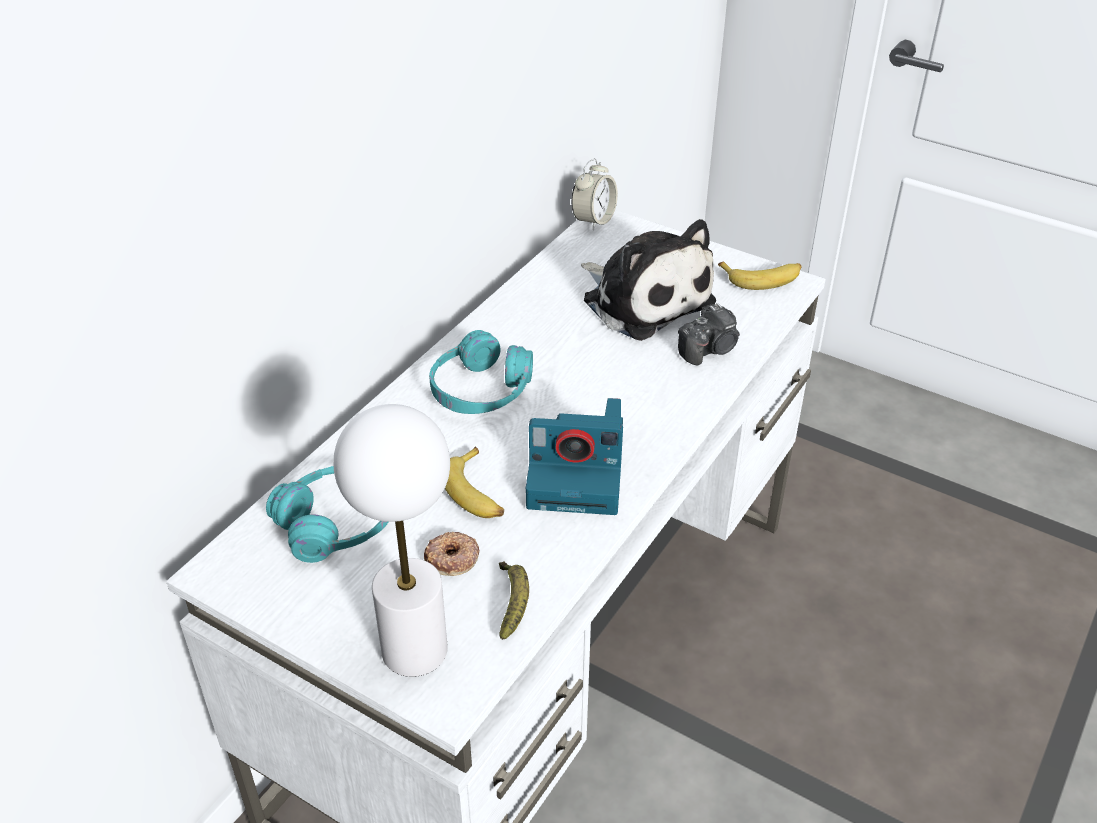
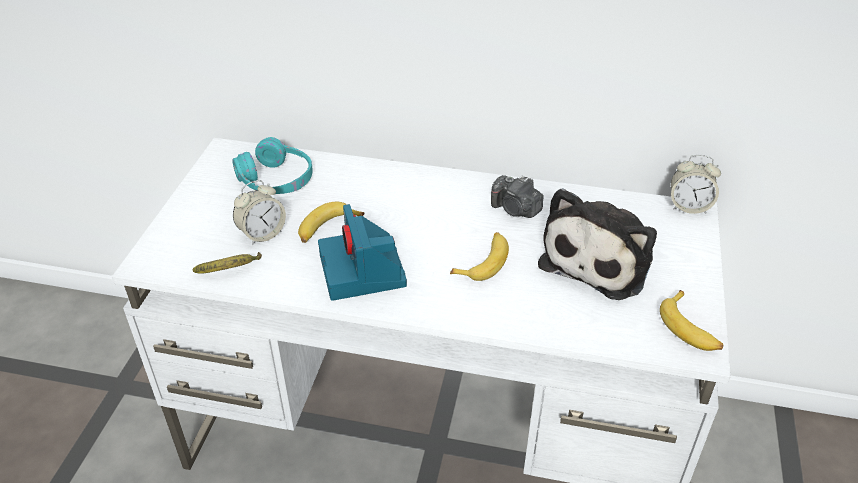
camera: 70 degrees right, 0 degrees up
(414, 650) = (181, 239): white table lamp -> none
(452, 558) = (262, 234): donut -> alarm clock
(481, 390) = (431, 203): turquoise headphones -> none
(608, 377) = (484, 261): none -> banana
(709, 349) = (558, 313): camera -> camera (515, 209)

